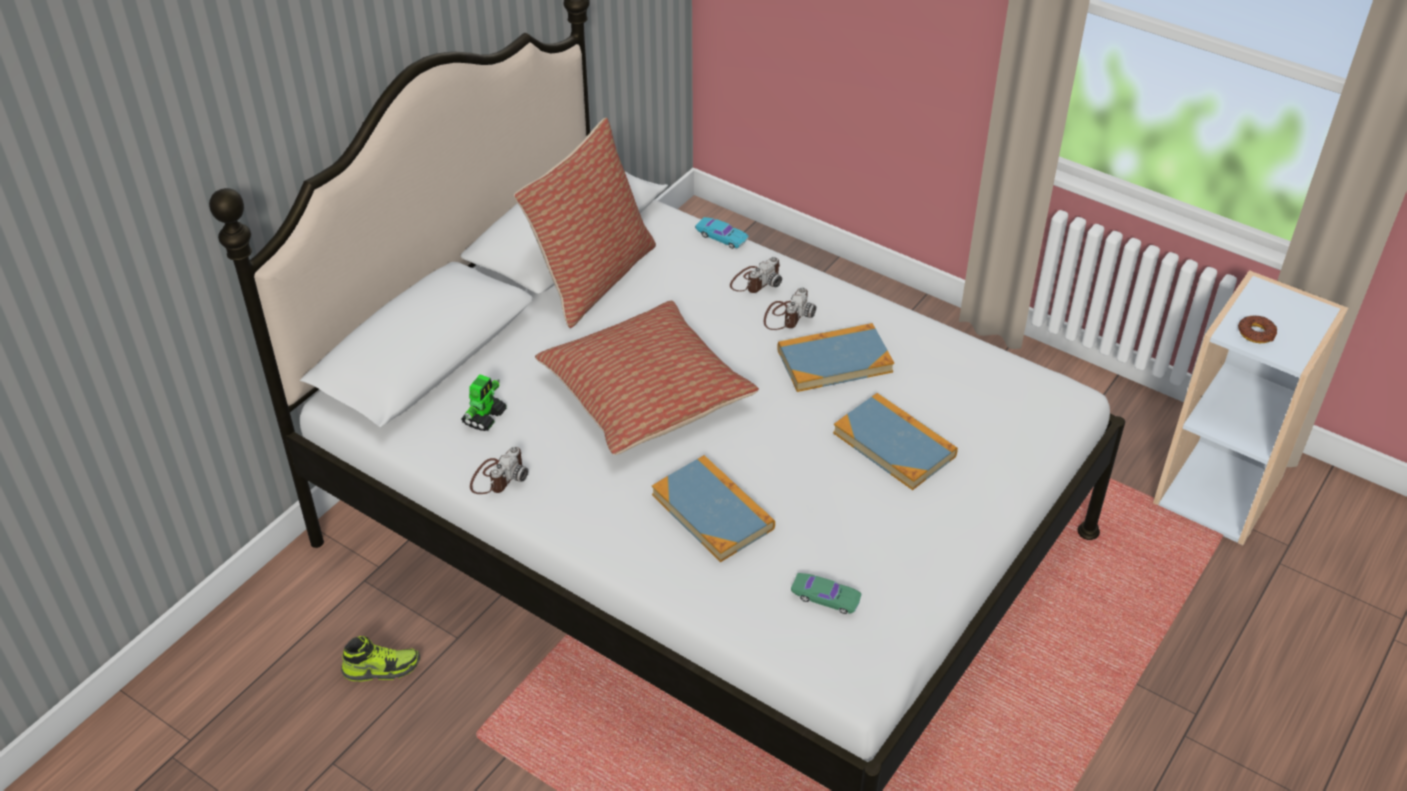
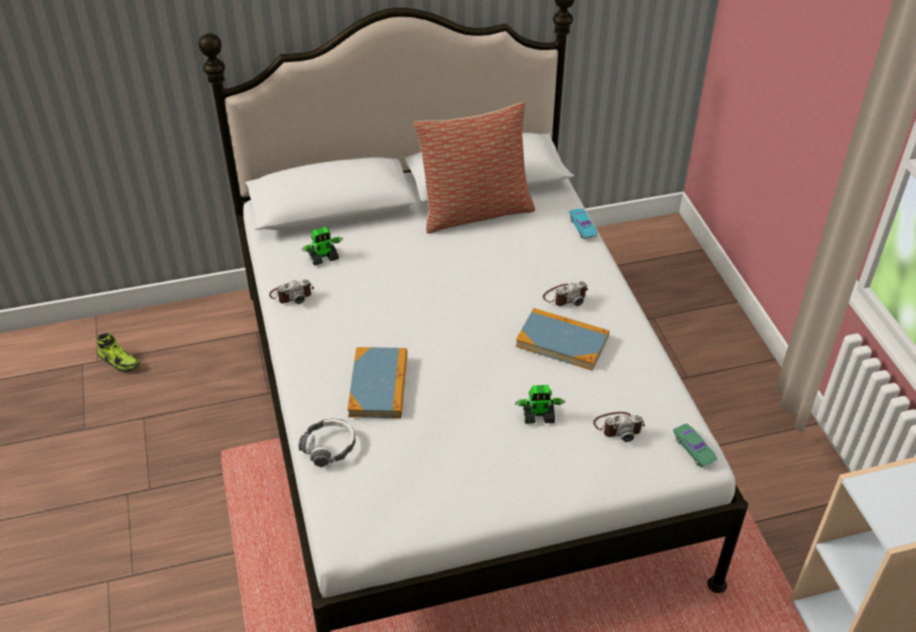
camera: 40 degrees right, 0 degrees up
(382, 668) = (216, 384): shoe -> shoe (119, 361)
(645, 394) = (424, 296): pillow -> none
(735, 604) = (329, 447): none -> headphones
(755, 281) = (571, 265): camera -> camera (618, 427)
(825, 597) = (382, 477): green toy car -> green toy car (693, 448)
(894, 444) = (538, 415): book -> toy robot
(1256, 333) = (885, 498): donut -> none

